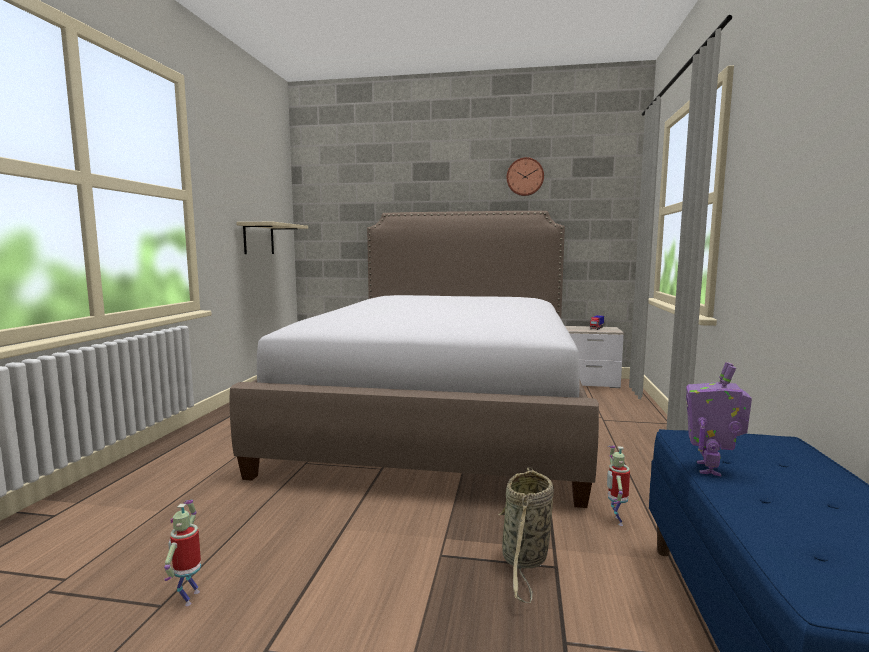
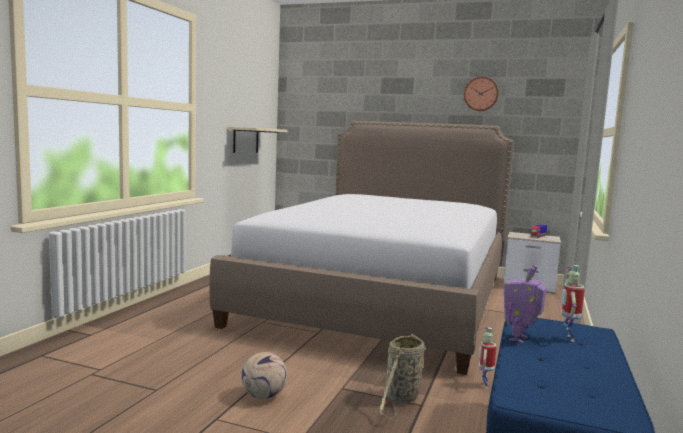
camera: 10 degrees right, 0 degrees up
(189, 597) = (173, 388): toy robot -> toy robot (567, 338)
(331, 589) = (262, 396): none -> football

